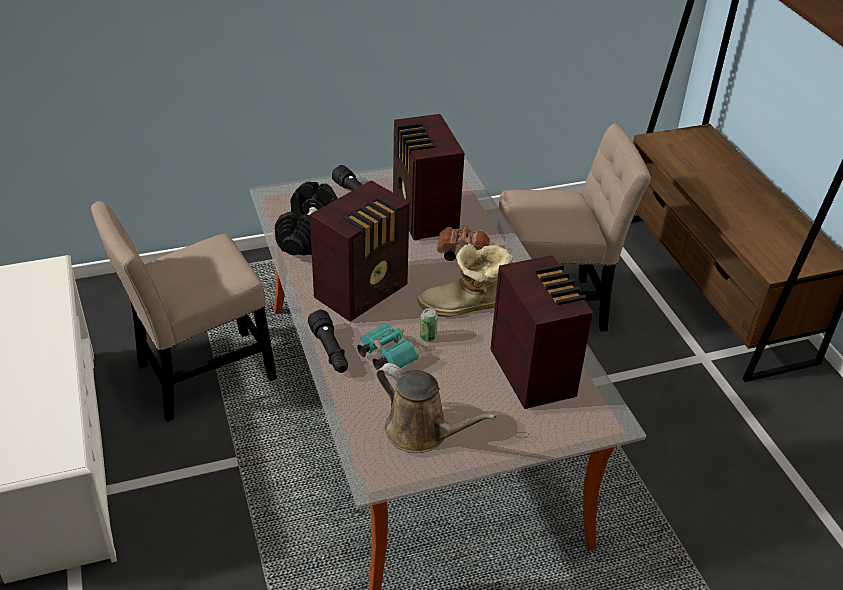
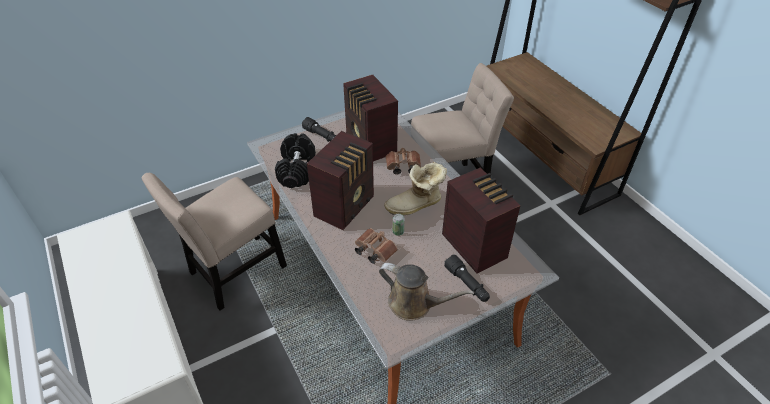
camera: 10 degrees left, 5 degrees up
(330, 351) = (335, 254): black flashlight -> black flashlight (467, 284)
(385, 355) = (373, 250): turquoise binoculars -> brown binoculars

